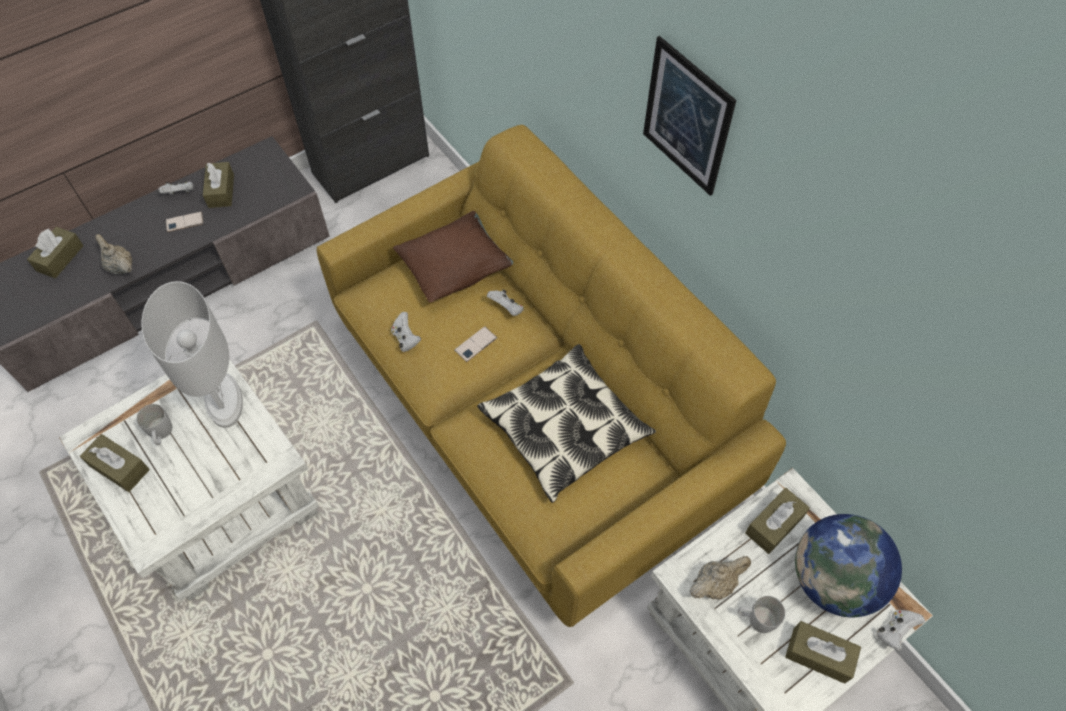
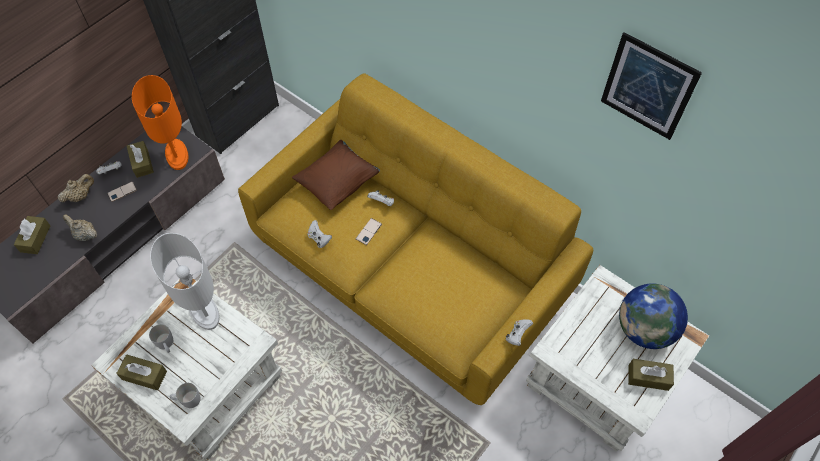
camera: 15 degrees left, 0 degrees up
(268, 190) = (177, 155): none -> orange table lamp
(565, 428) = (446, 274): pillow -> none
(687, 117) = (494, 53): picture -> picture (648, 87)
(715, 584) = (572, 350): beige teapot -> beige teapot (80, 196)
(756, 619) = (604, 365): white mug -> white mug (187, 400)
(774, 525) = (598, 304): brown tissue box -> none
(894, 631) = (689, 351): white game controller -> white game controller (517, 335)

